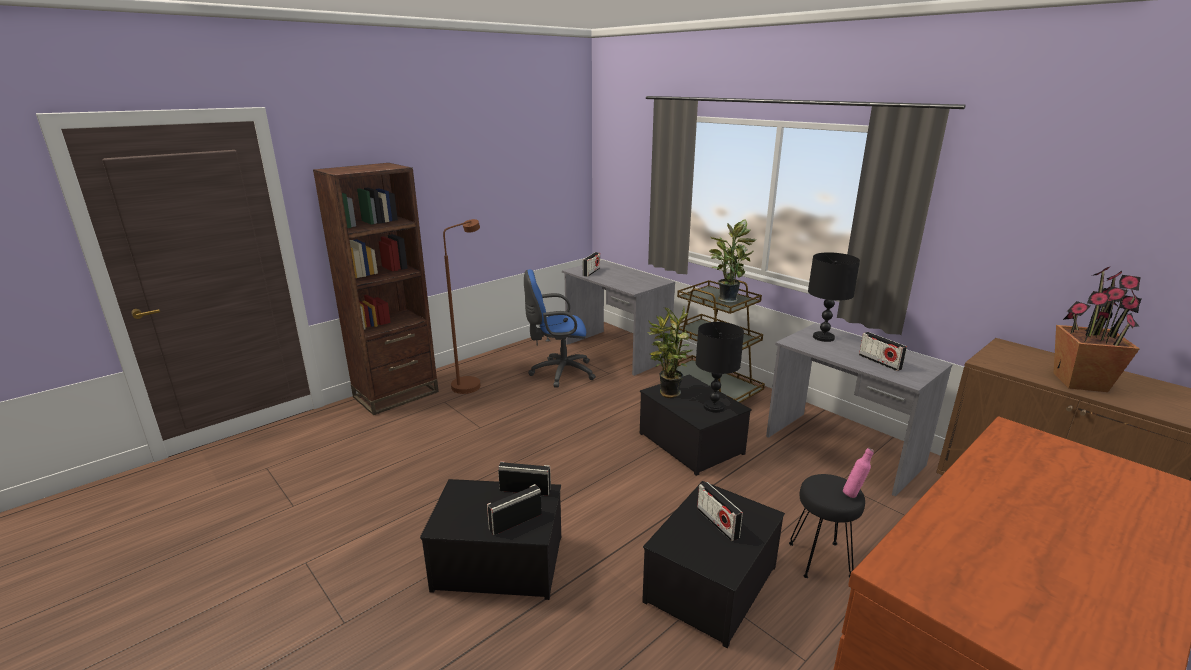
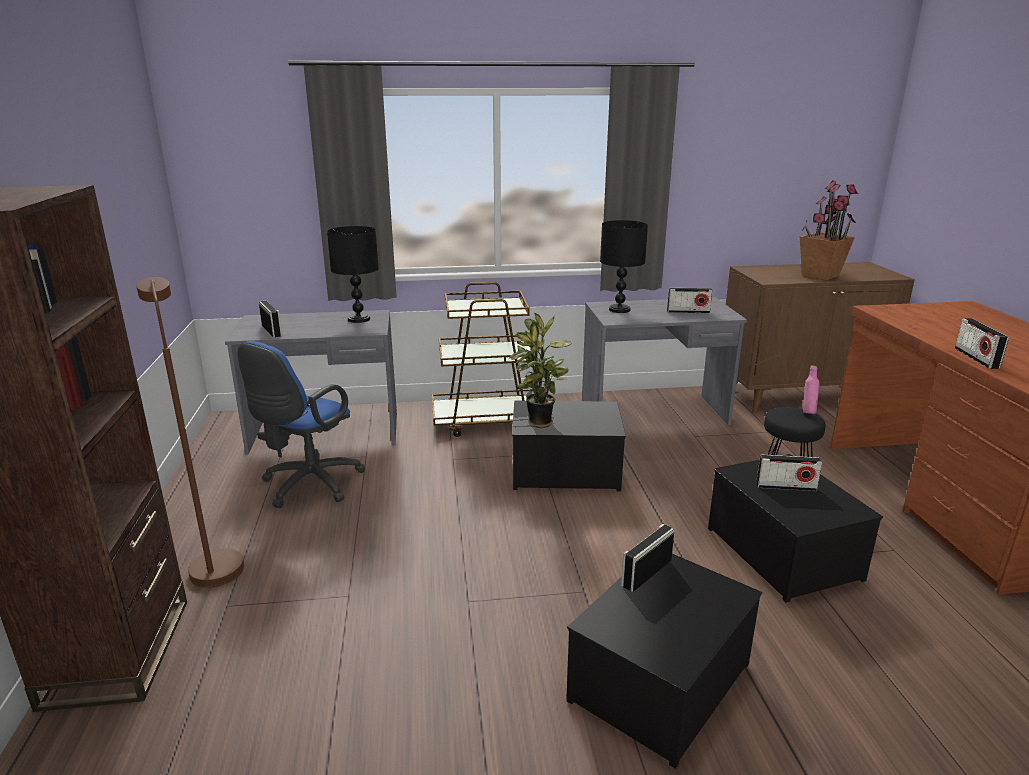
camera: 55 degrees left, 0 degrees up
(515, 521) = (705, 600): radio -> radio (976, 358)
(714, 407) = (593, 414): black table lamp -> black table lamp (359, 319)
(727, 299) = (495, 305): potted plant -> none

